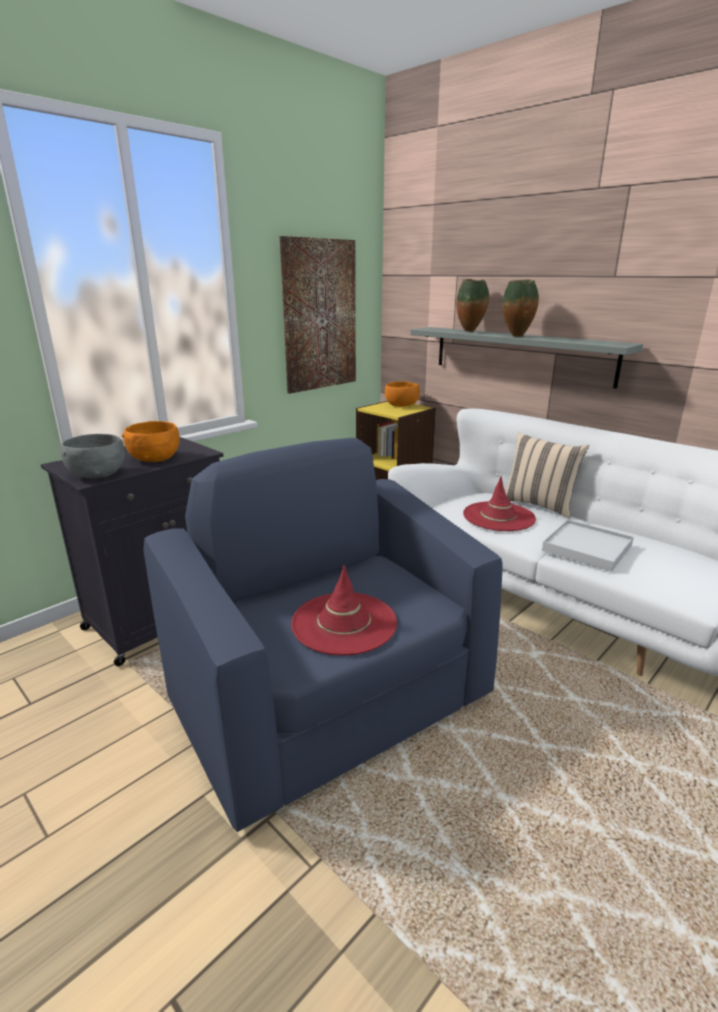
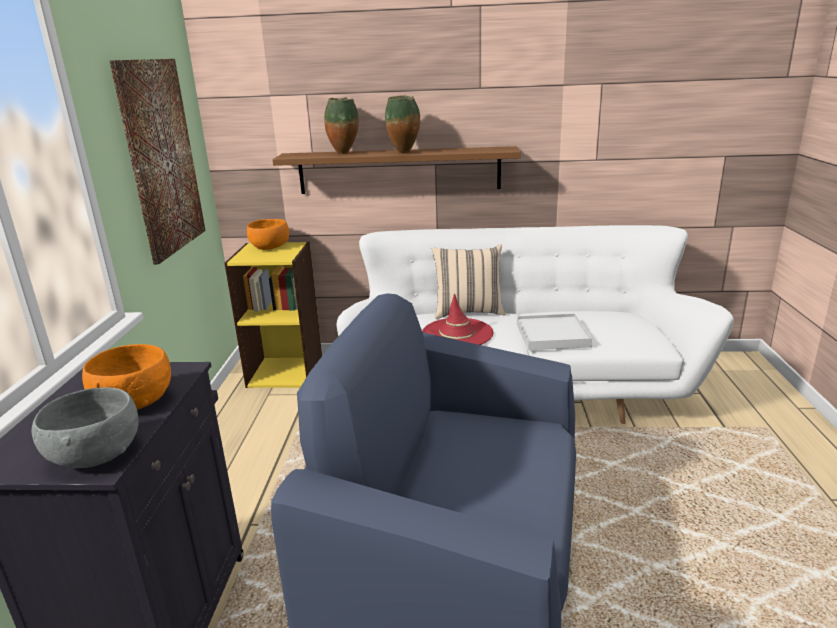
camera: 40 degrees left, 0 degrees up
(344, 623) = (501, 487): red hat -> none
(520, 355) = (399, 170): grey shelf -> brown shelf

